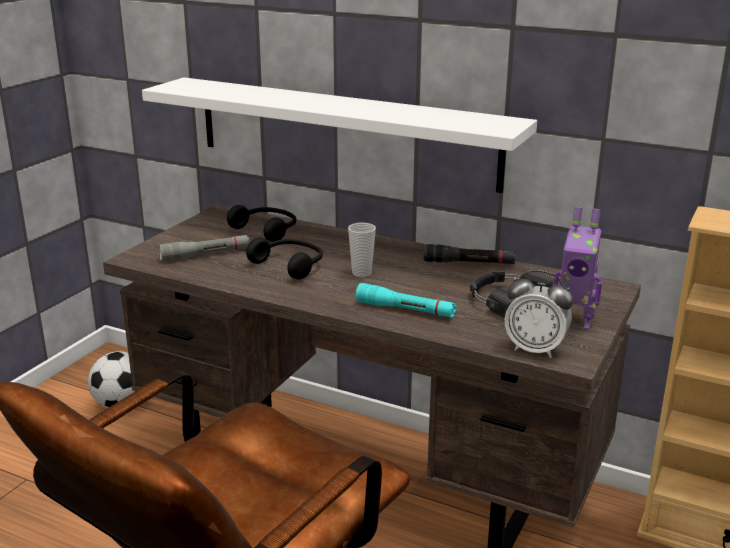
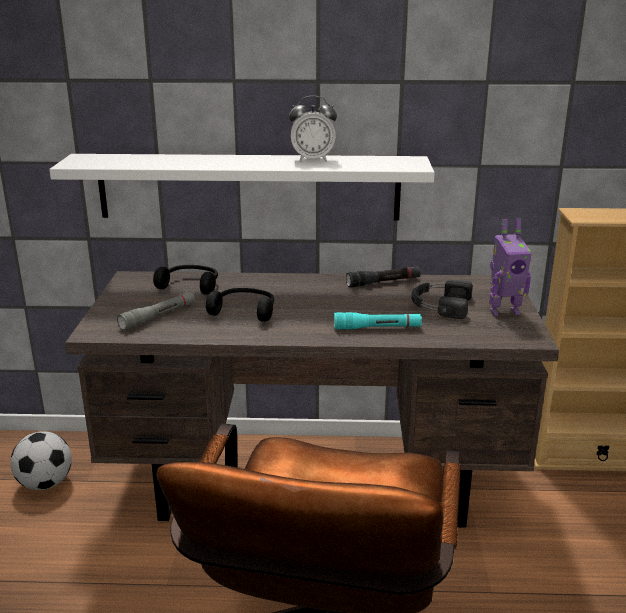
camera: 25 degrees left, 0 degrees up
(361, 273) = (311, 306): cup -> none
(535, 349) = (501, 337): alarm clock -> alarm clock (312, 160)

